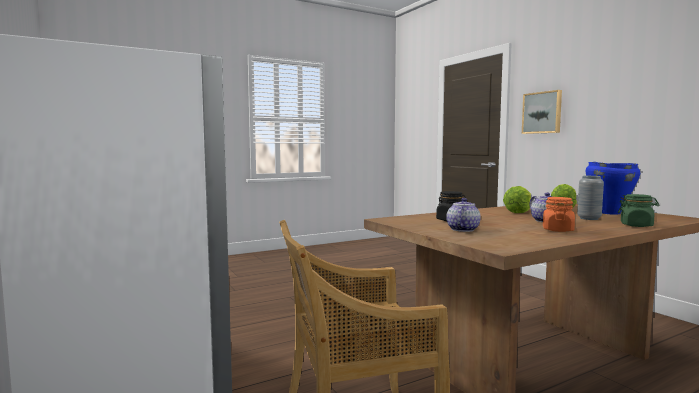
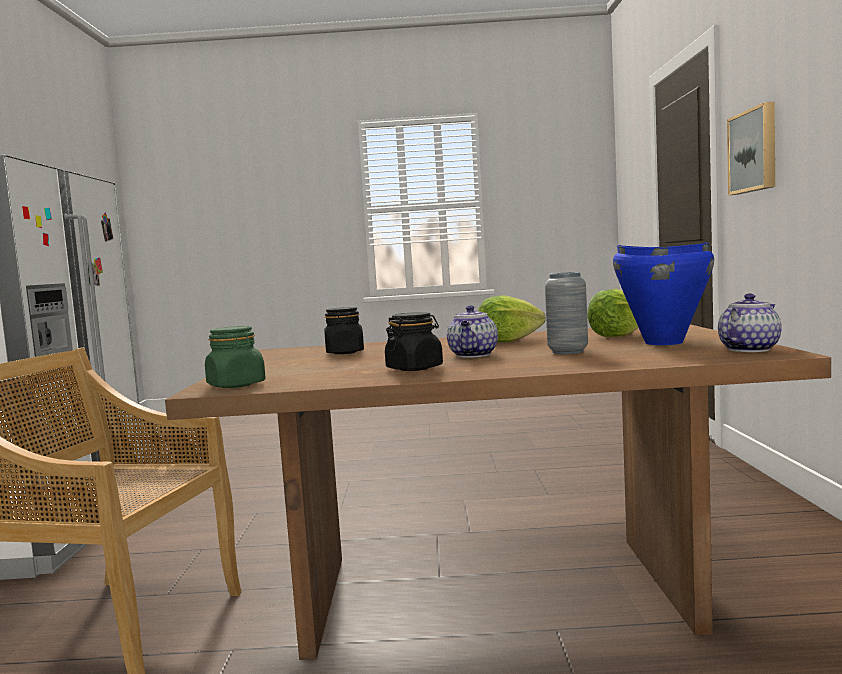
camera: 30 degrees right, 0 degrees up
(462, 229) = (292, 365): teapot -> teapot (749, 349)
(557, 230) = (414, 368): orange jar -> black jar
(636, 225) = (588, 364): green jar -> green jar (236, 385)

